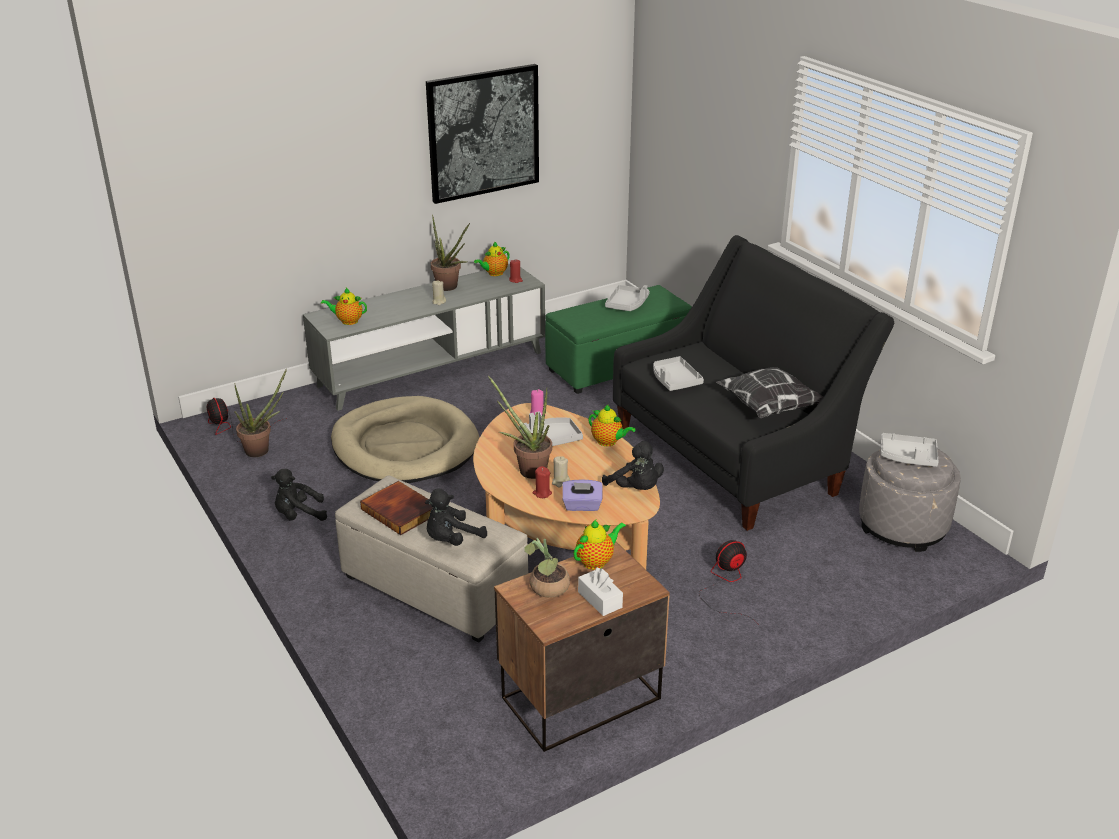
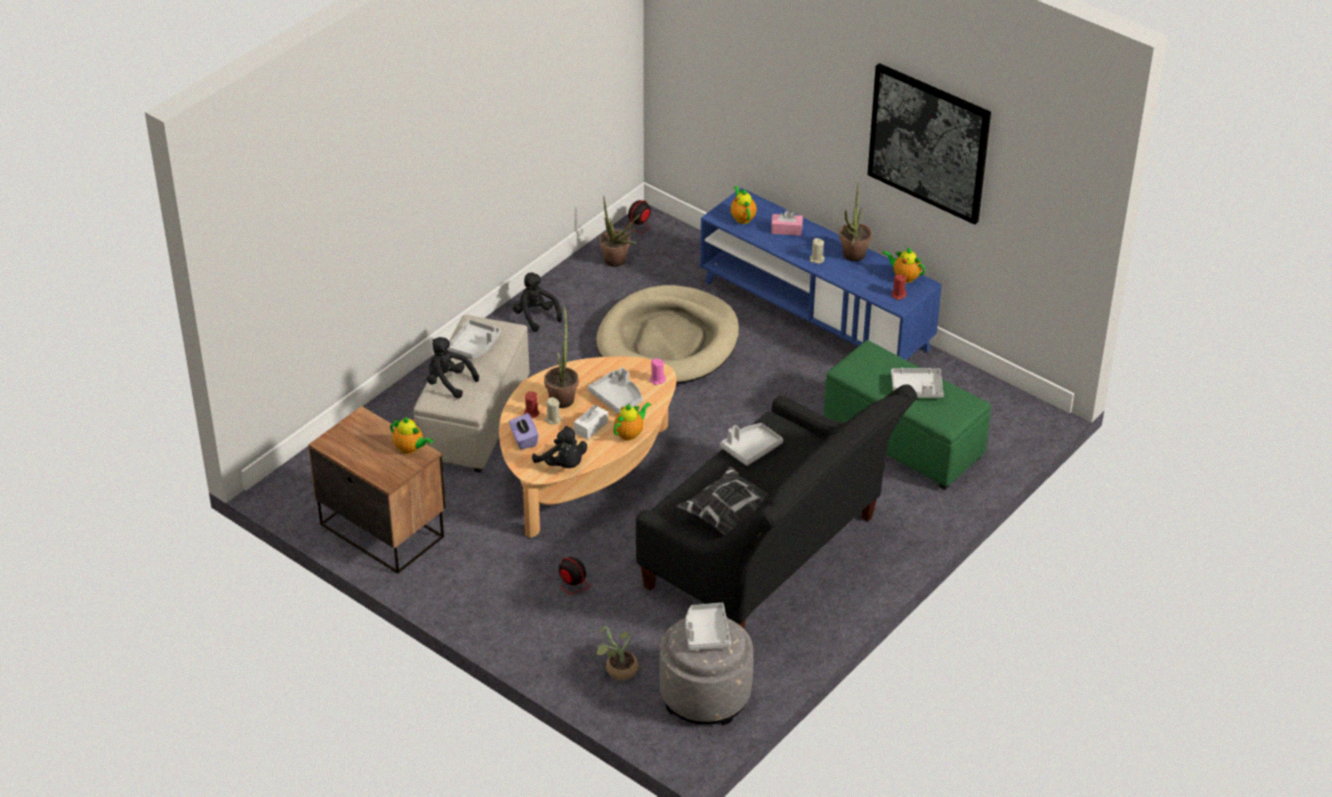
camera: 70 degrees right, 10 degrees up
(385, 306) = (786, 230): none -> pink tissue box
(401, 511) = (474, 346): book -> grey tray
(431, 369) = (815, 315): grey tv stand -> blue tv stand
(547, 590) = (366, 432): potted plant -> potted plant (617, 669)
(600, 599) = (365, 460): white tissue box -> white tissue box (591, 427)
(608, 442) = (630, 433): teapot -> teapot turned 150 degrees counterclockwise
(636, 489) = (563, 465): black plush toy -> black plush toy turned 75 degrees counterclockwise

